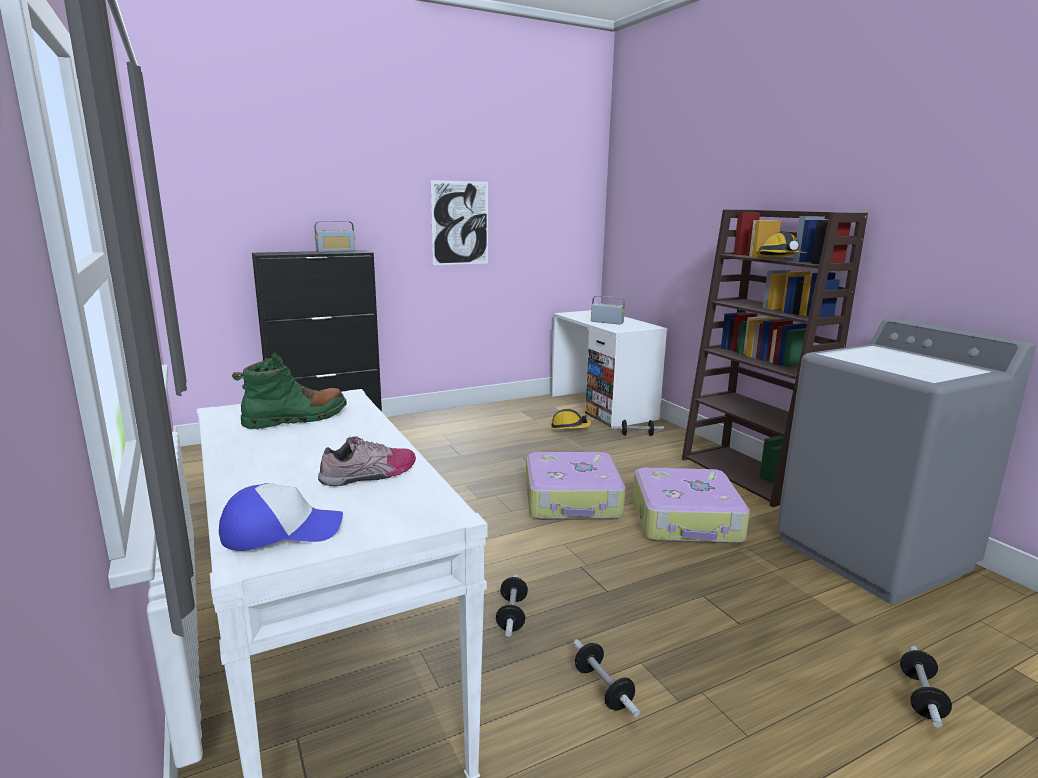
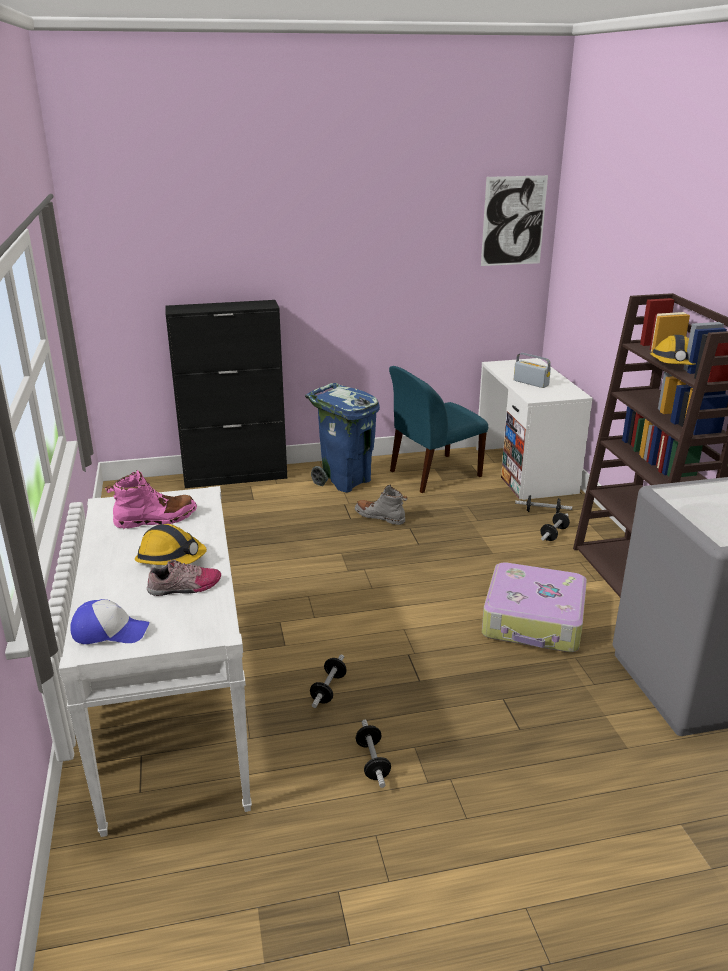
camera: 15 degrees right, 10 degrees up
(296, 418) = (156, 519): green boot -> pink boot
(336, 251) = (244, 304): radio -> none
(442, 427) = (345, 481): none -> blue trash can
(460, 223) = (377, 268): picture -> picture (513, 221)
(490, 451) = (380, 517): none -> grey boot
(523, 416) = (433, 474): none -> blue chair
(569, 428) = (474, 496): hard hat -> hard hat (171, 558)
(573, 500) = (434, 584): suitcase -> none
(921, 697) = (636, 818): dumbbell -> dumbbell (554, 534)

